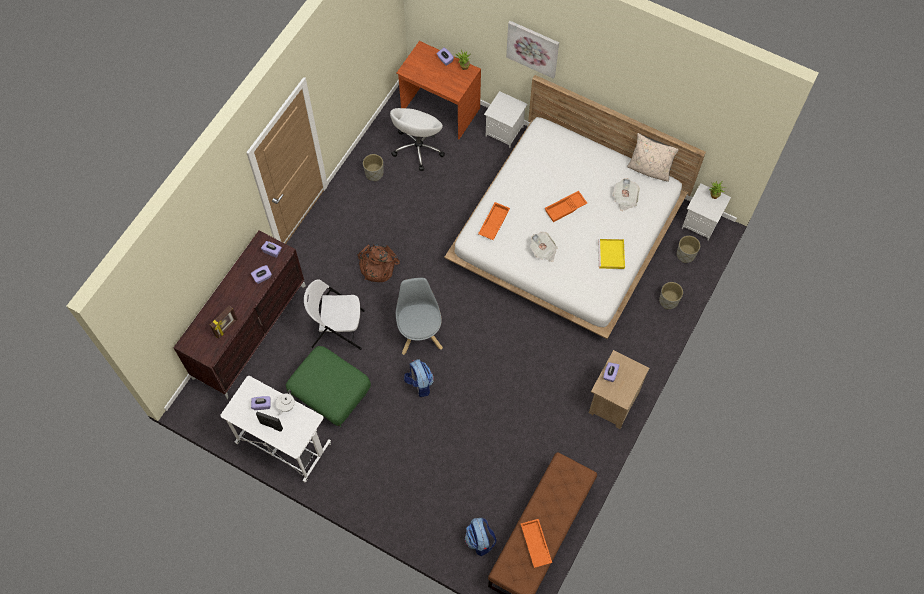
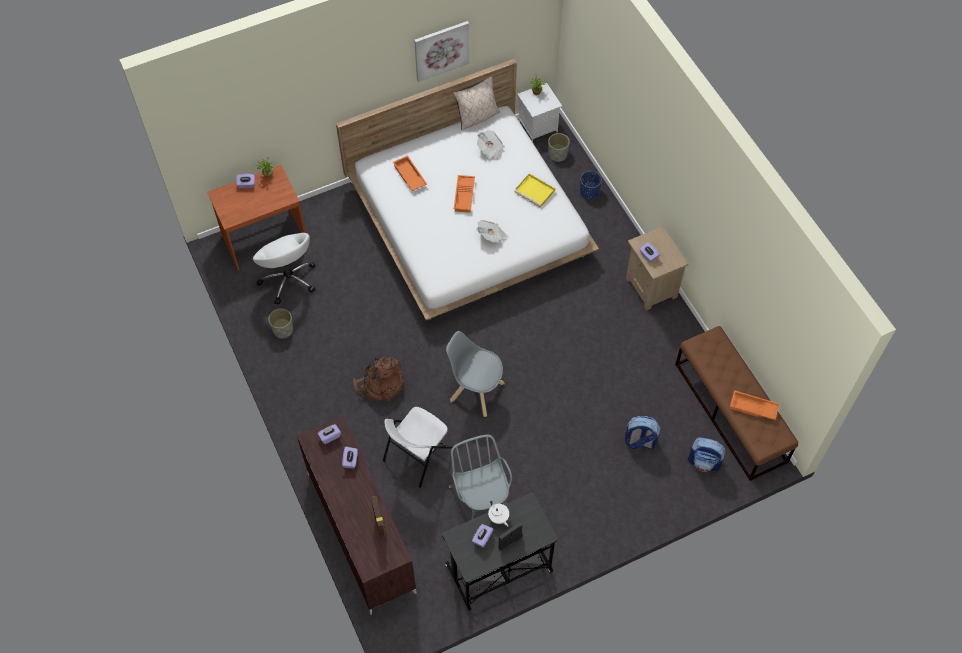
camera: 55 degrees left, 5 degrees down
(283, 443) = (498, 569): white desk -> black desk
(332, 394) = (481, 499): green ottoman -> grey chair
(419, 384) = (524, 420): backpack -> backpack (639, 441)
(493, 223) = (434, 255): orange tray -> orange tray (409, 176)
(505, 131) = (331, 204): grey nightstand -> none
(533, 48) = (325, 98): picture -> picture (441, 50)
(668, 301) = (589, 192): grey planter -> blue planter

